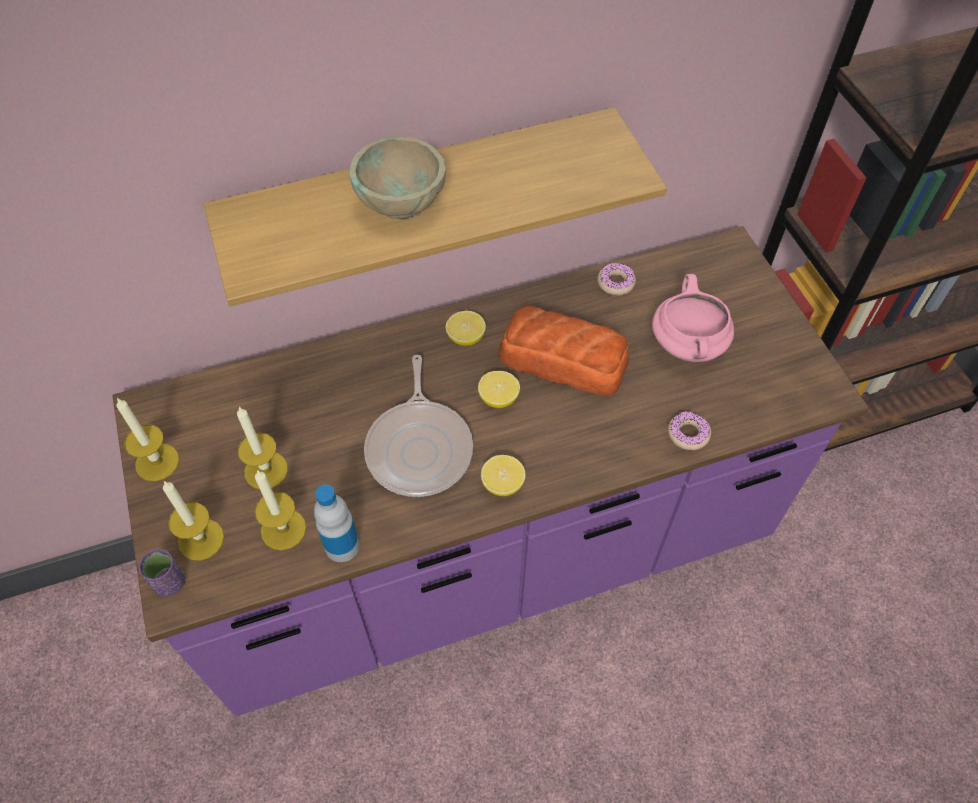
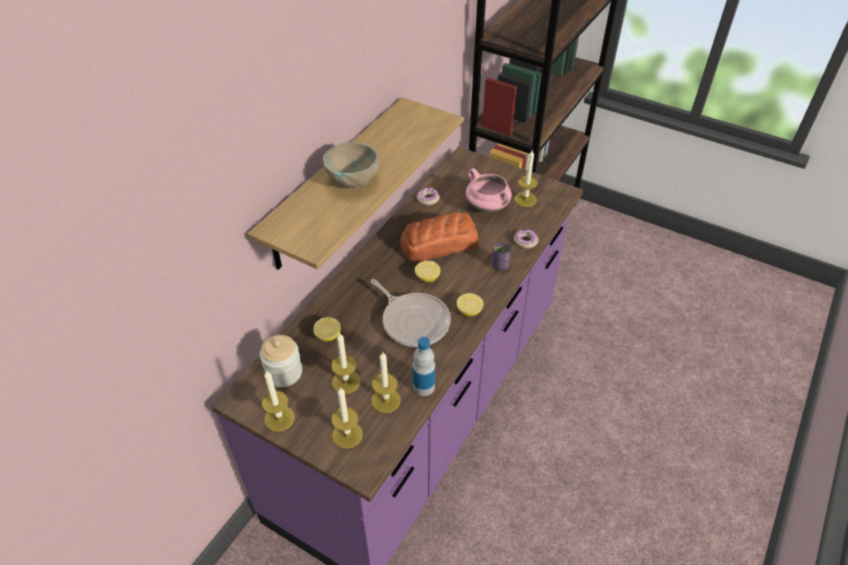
camera: 40 degrees left, 10 degrees down
(170, 582) = (353, 465): purple cup -> purple cup (500, 265)
(216, 408) = (284, 372): none -> jar
(466, 337) = (382, 262): lemon -> lemon (328, 336)
(757, 368) = (525, 199): none -> candle

